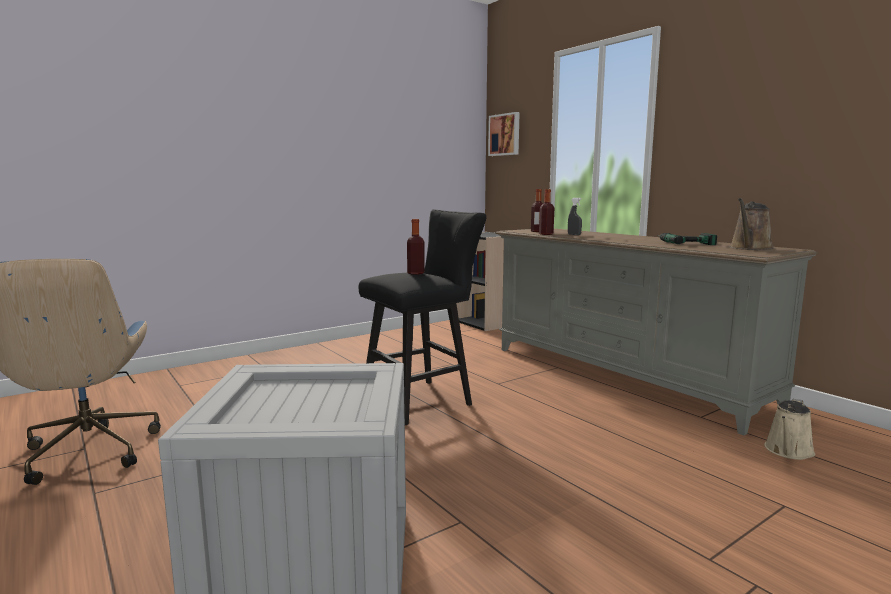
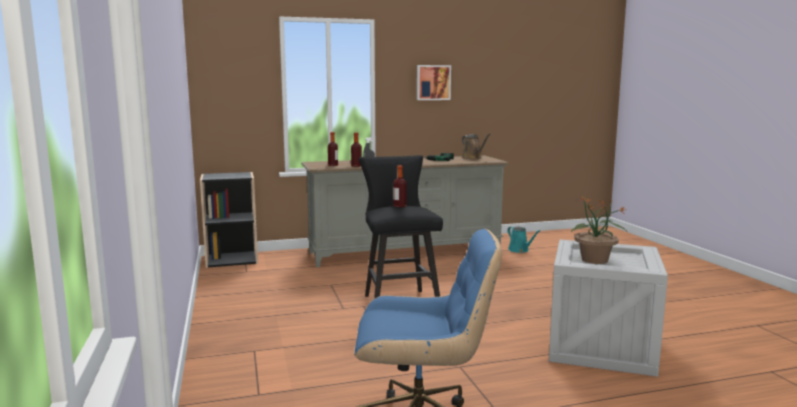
camera: 70 degrees left, 0 degrees up
(294, 394) = (595, 260): none -> potted plant
(505, 134) = (219, 80): picture -> picture (433, 82)
(788, 451) = (520, 250): beige watering can -> turquoise watering can

